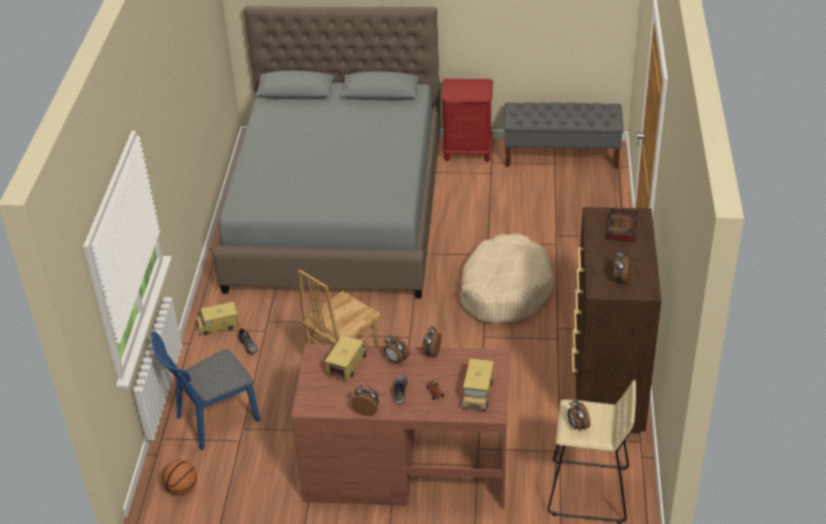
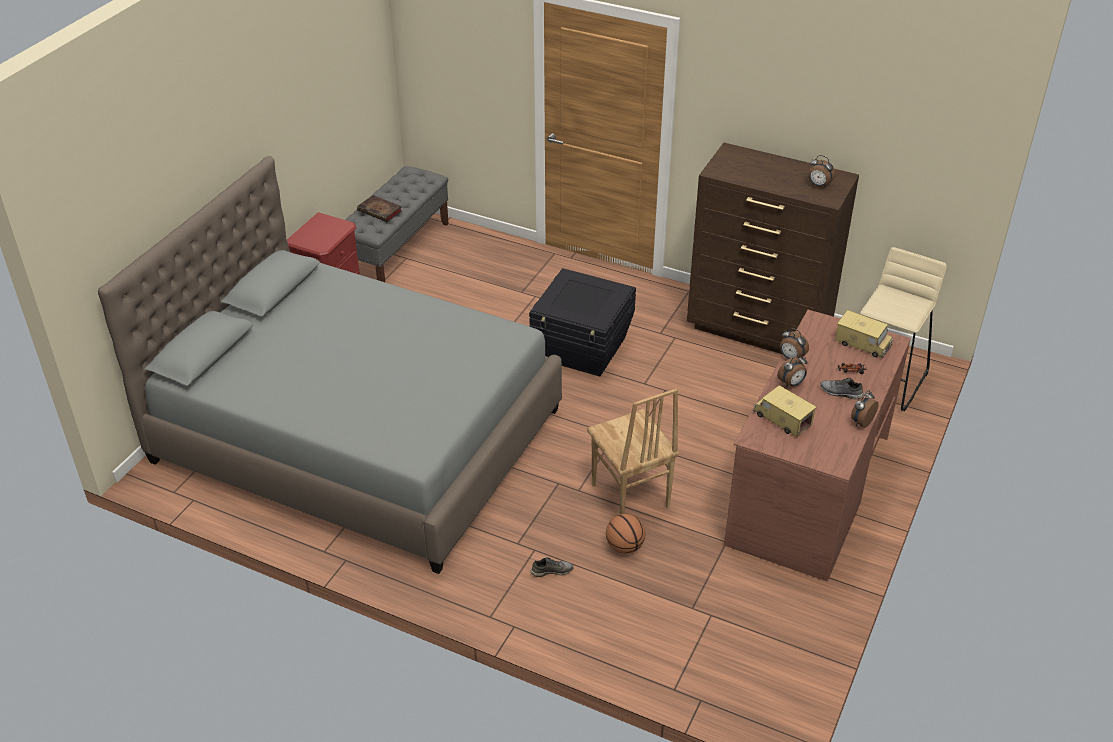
camera: 70 degrees left, 0 degrees up
(182, 488) = (767, 686): basketball -> basketball (624, 547)
(212, 421) = (667, 633): blue chair -> none
(218, 325) = (498, 591): toy truck -> none
(505, 290) = (582, 349): beige dog bed -> black storage box
(577, 426) = (903, 312): alarm clock -> none
(622, 228) = (745, 164): book -> book (381, 211)

